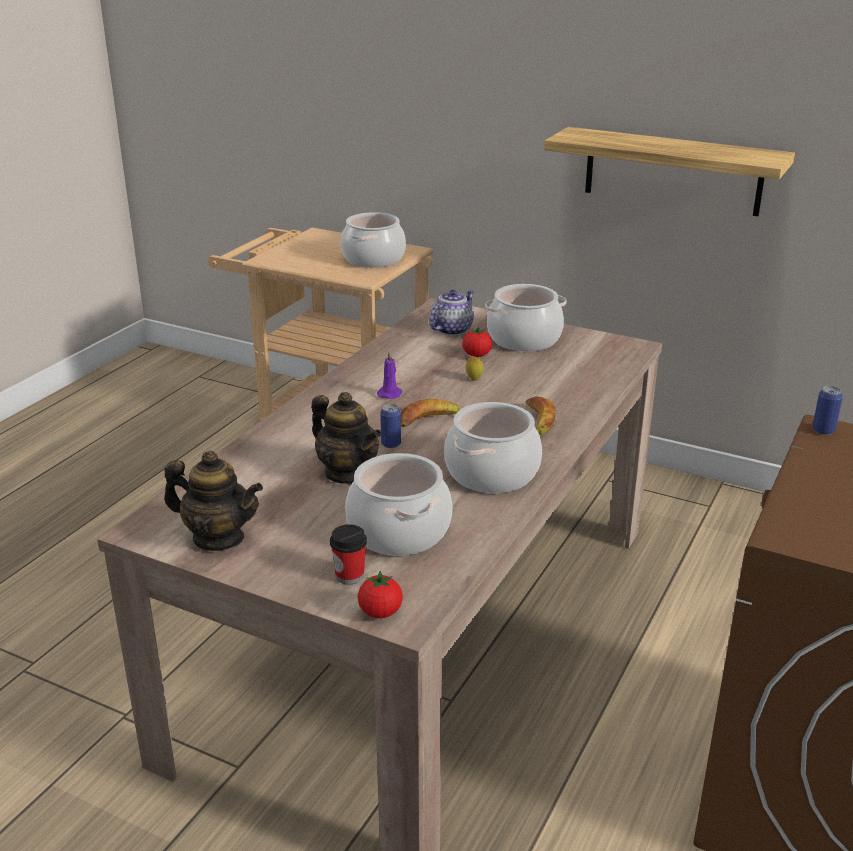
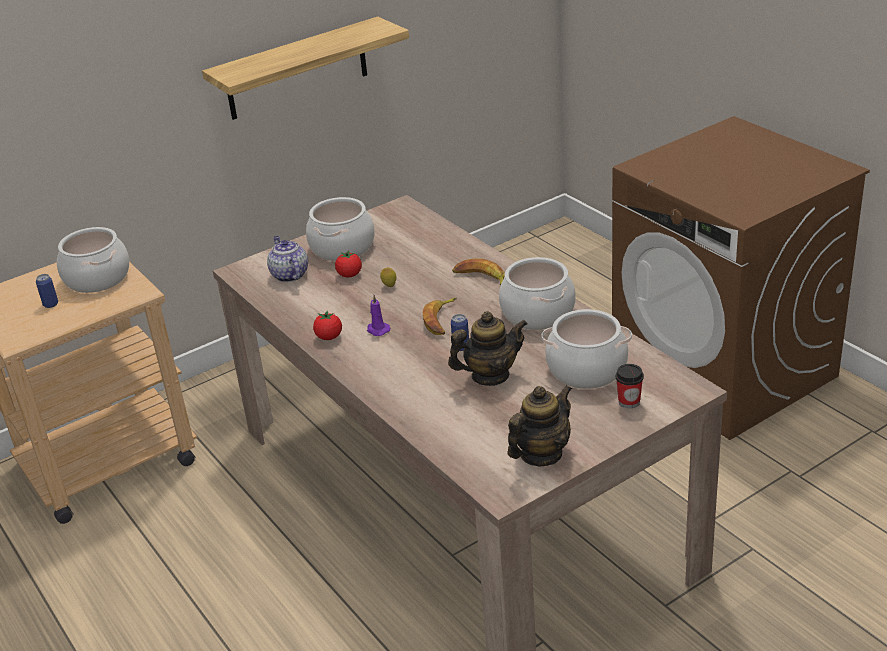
camera: 60 degrees left, 5 degrees up
(380, 612) = (679, 397): tomato -> tomato (329, 337)
(823, 430) = (638, 167): can -> can (51, 304)

